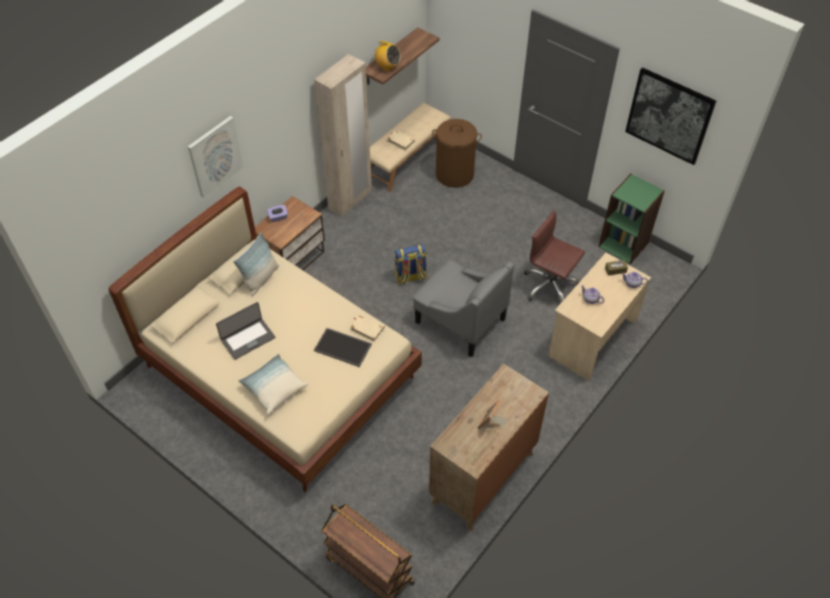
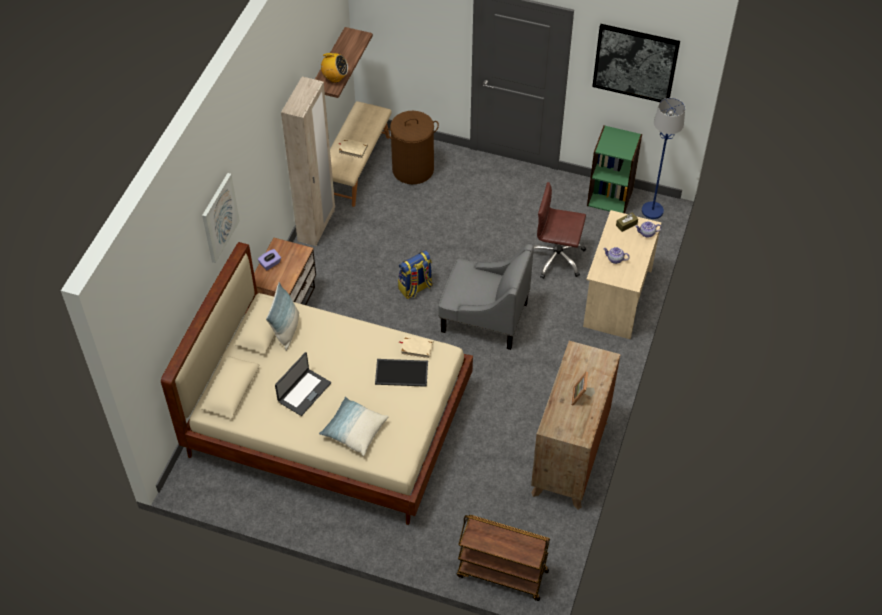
camera: 20 degrees left, 0 degrees up
(659, 267) = (652, 210): none -> blue floor lamp

